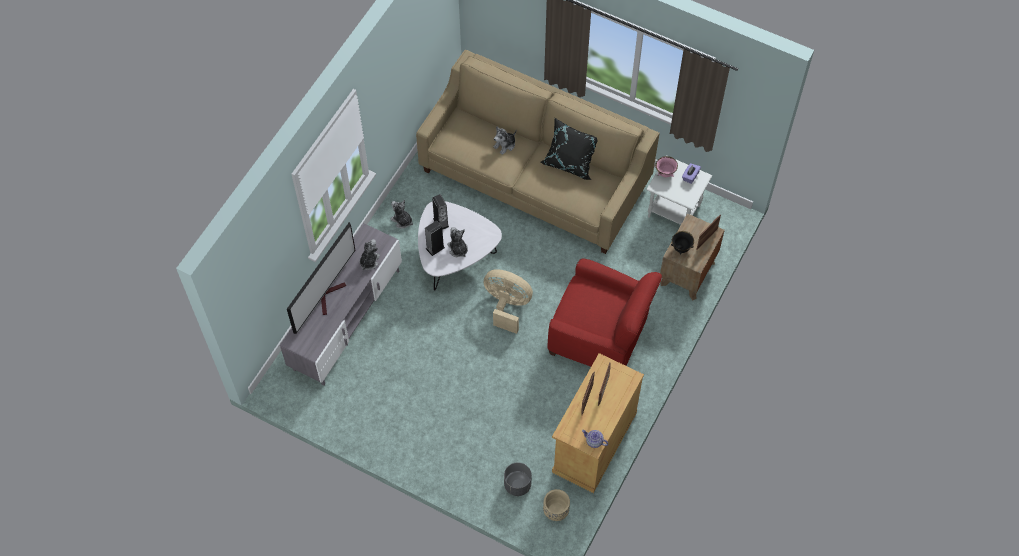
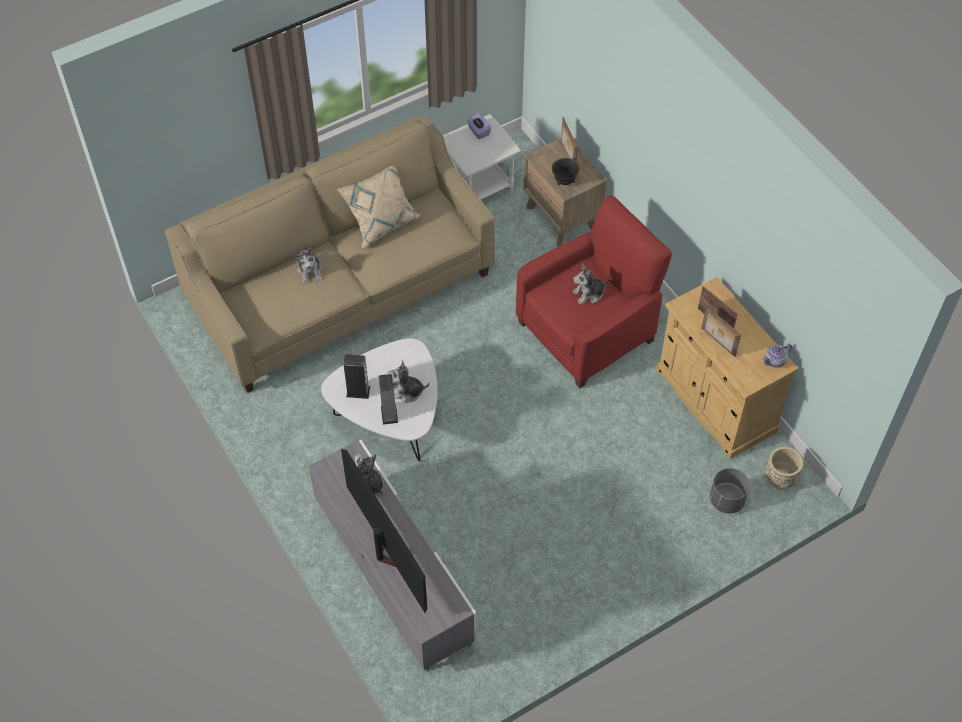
camera: 60 degrees left, 5 degrees down
(402, 220) = (298, 449): plush toy -> plush toy (589, 294)
(507, 306) = (490, 398): beige fan -> none
(570, 162) = (381, 222): black pillow -> beige pillow
(665, 173) = (458, 150): pink bowl -> none

